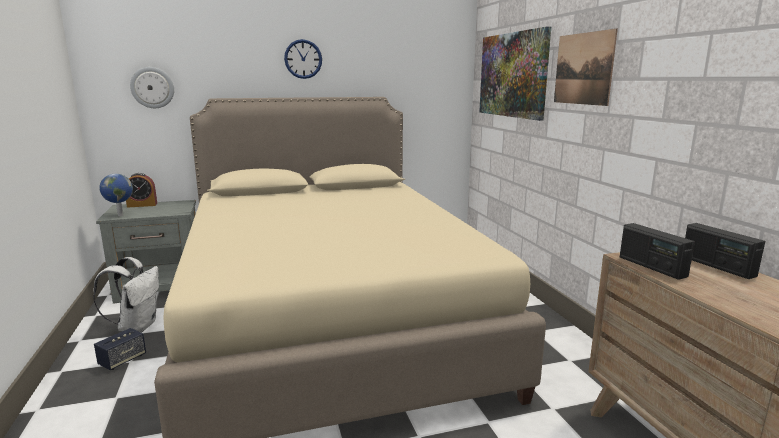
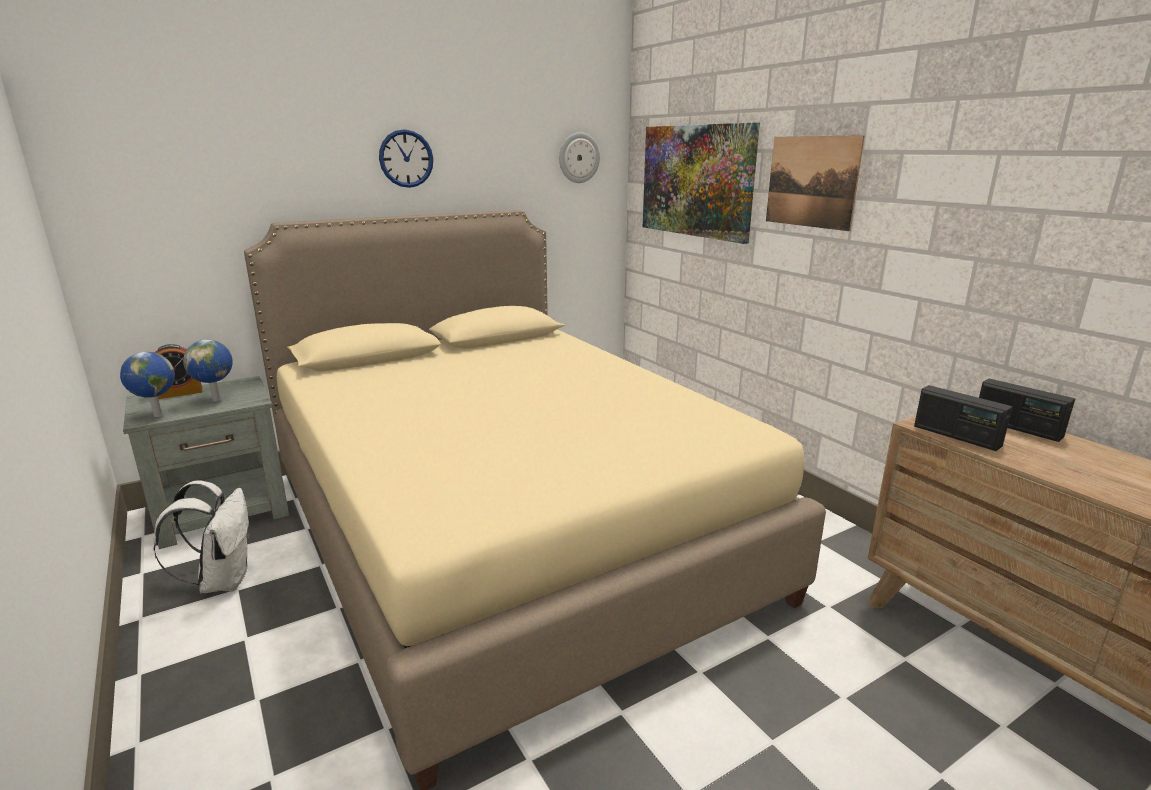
camera: 15 degrees left, 5 degrees up
(122, 360) = (232, 639): speaker -> none
(152, 87) = (177, 209): wall clock -> wall clock (578, 158)
(160, 210) = (217, 400): none -> globe

